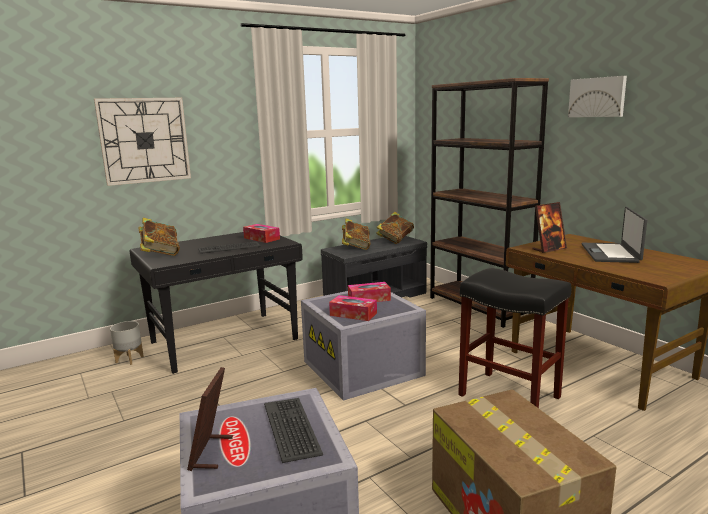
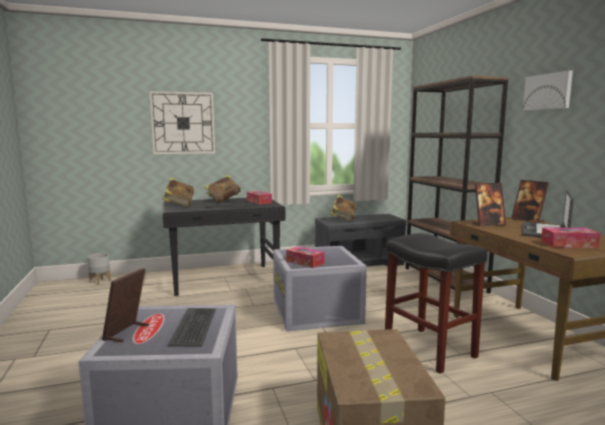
camera: 15 degrees right, 5 degrees down
(130, 359) = (152, 283): grey planter -> grey planter (100, 281)
(369, 299) = (326, 253): tissue box -> tissue box (568, 244)
(395, 240) = (380, 217): book -> book (224, 201)
(581, 239) = (527, 220): none -> picture frame

